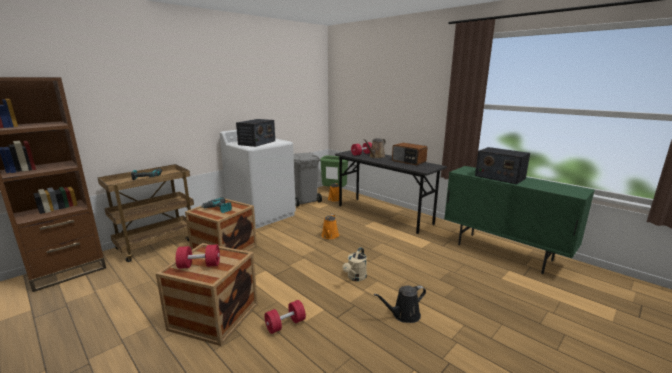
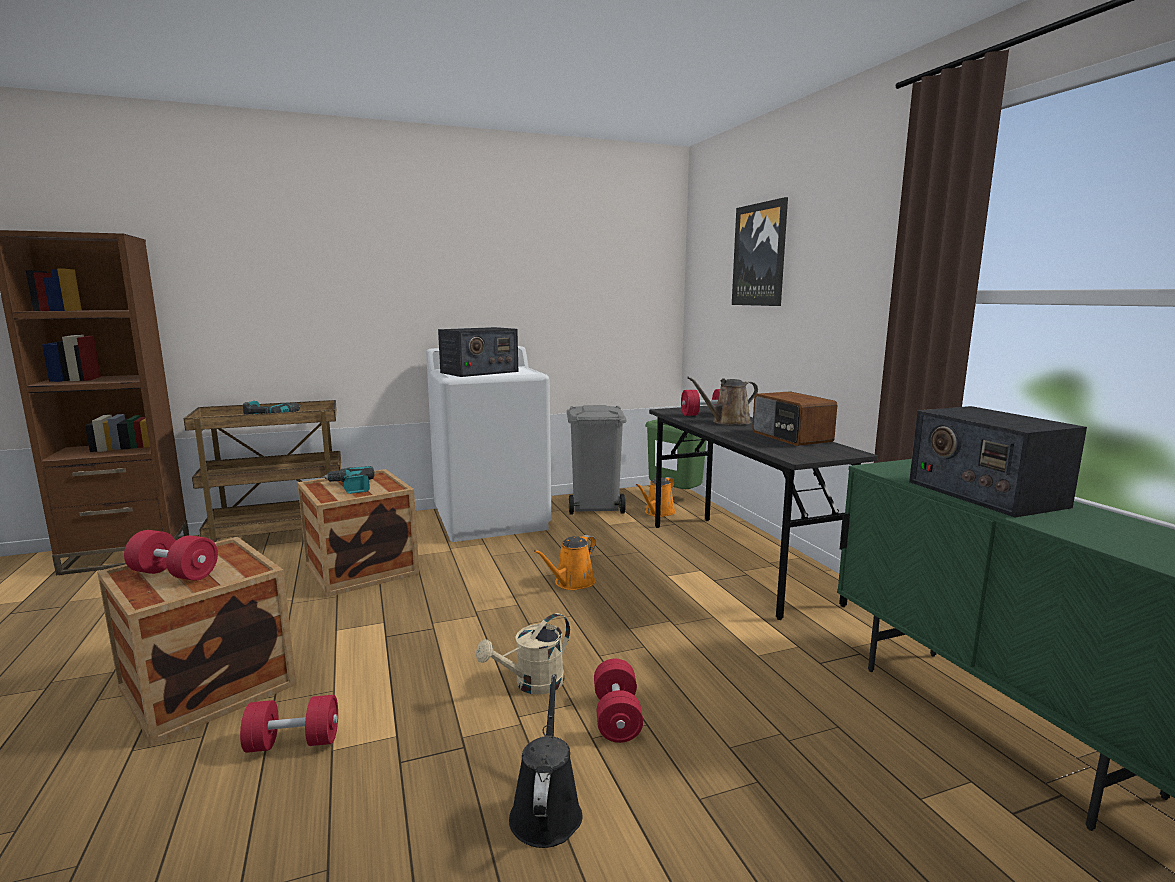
camera: 25 degrees right, 5 degrees down
(375, 82) = (760, 255): none -> picture
(396, 280) = (617, 717): none -> red dumbbell
(403, 315) = (546, 810): black watering can -> black watering can turned 90 degrees clockwise

